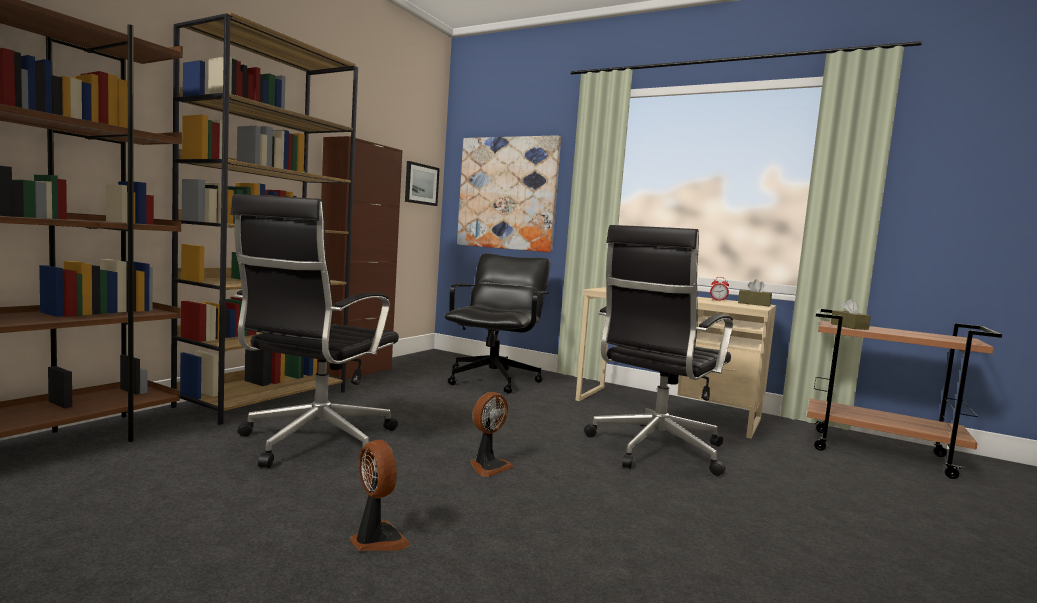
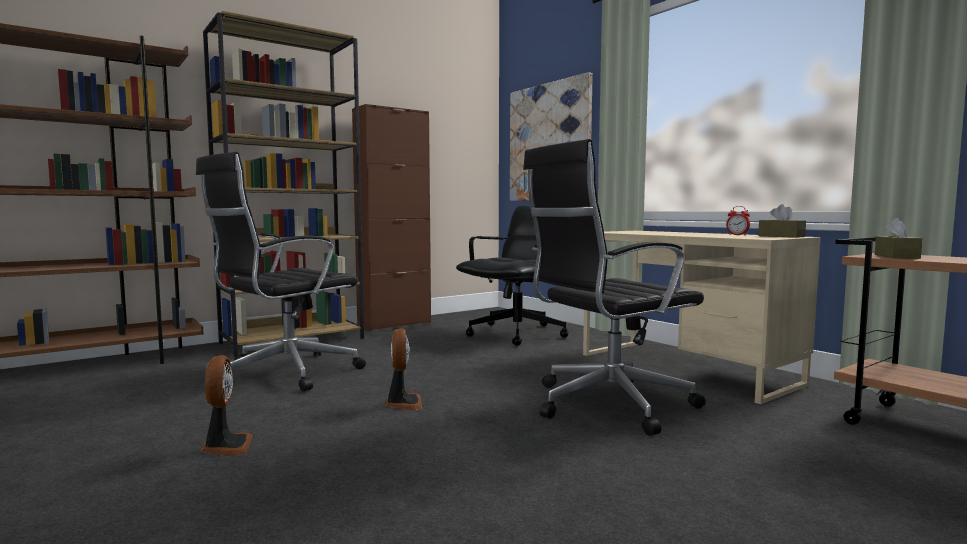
camera: 25 degrees right, 0 degrees up
(421, 184) = (470, 144): picture -> none
(488, 466) = (403, 403): fan -> fan turned 75 degrees counterclockwise

